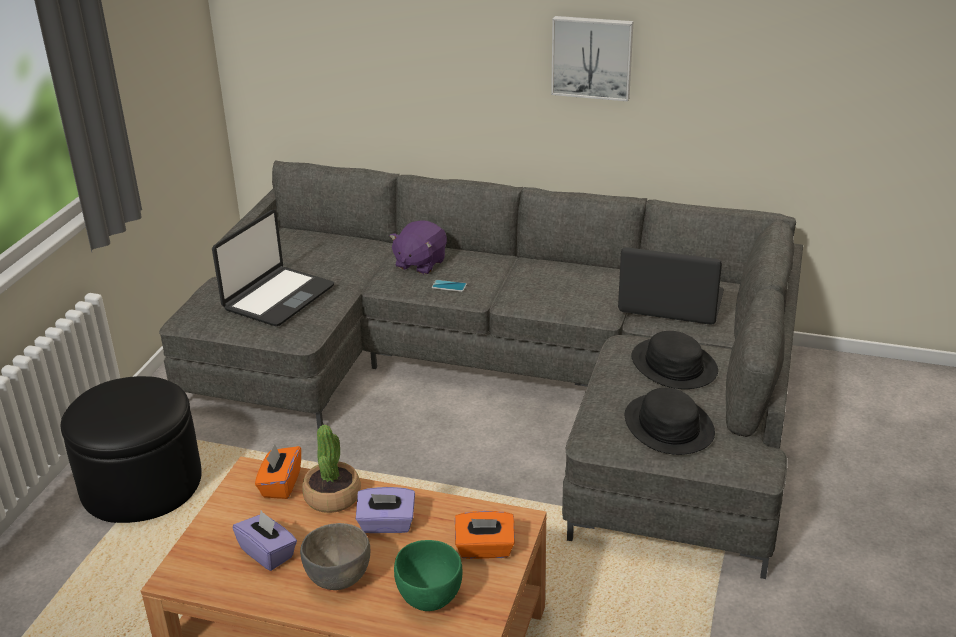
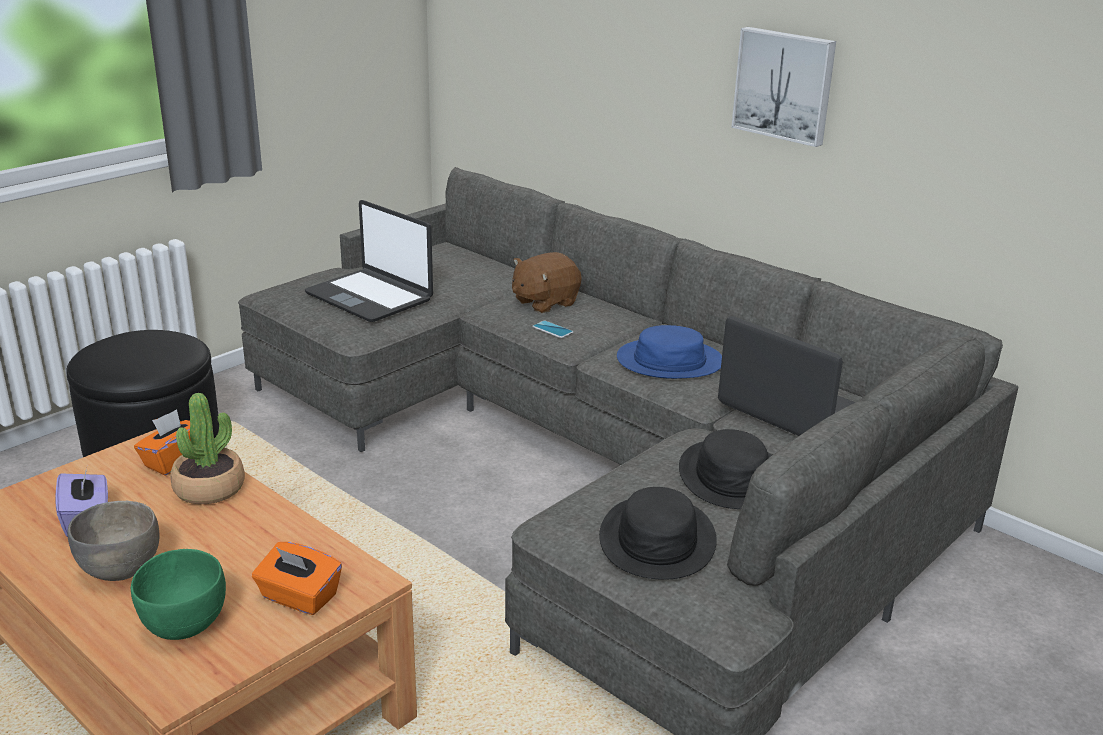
camera: 25 degrees right, 5 degrees down
(278, 297) = (370, 297): laptop -> laptop turned 75 degrees clockwise
(386, 524) = (229, 534): purple tissue box -> none
(419, 263) = (544, 302): purple plush toy -> brown plush toy
(555, 288) = (669, 361): none -> blue hat

